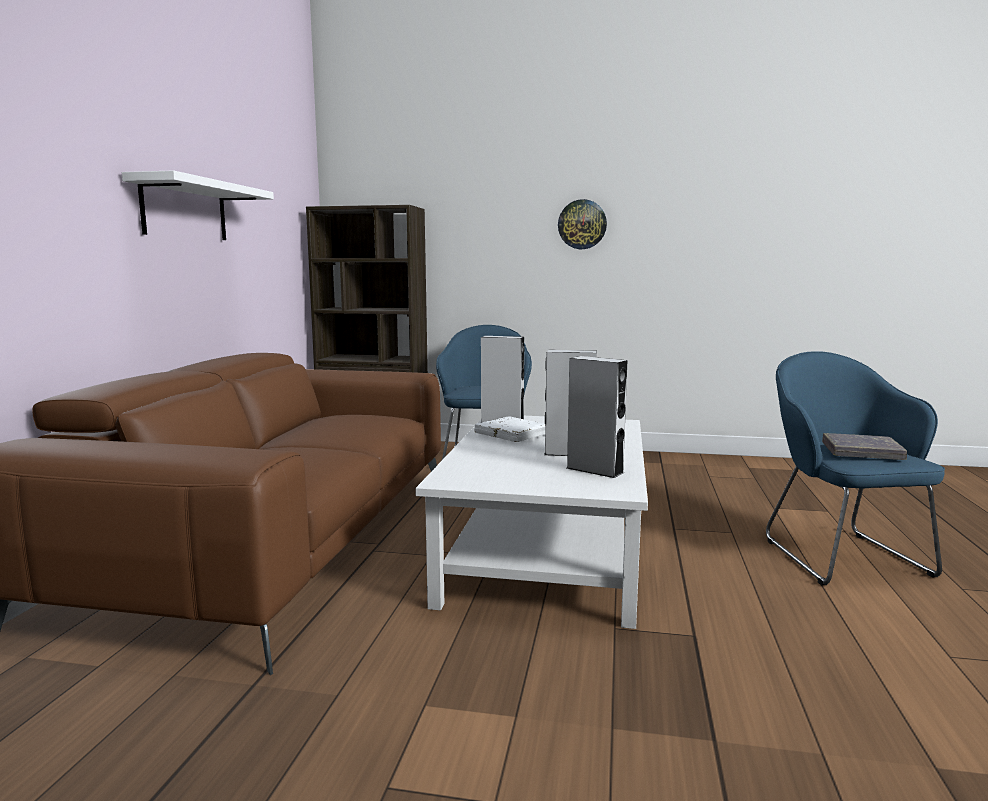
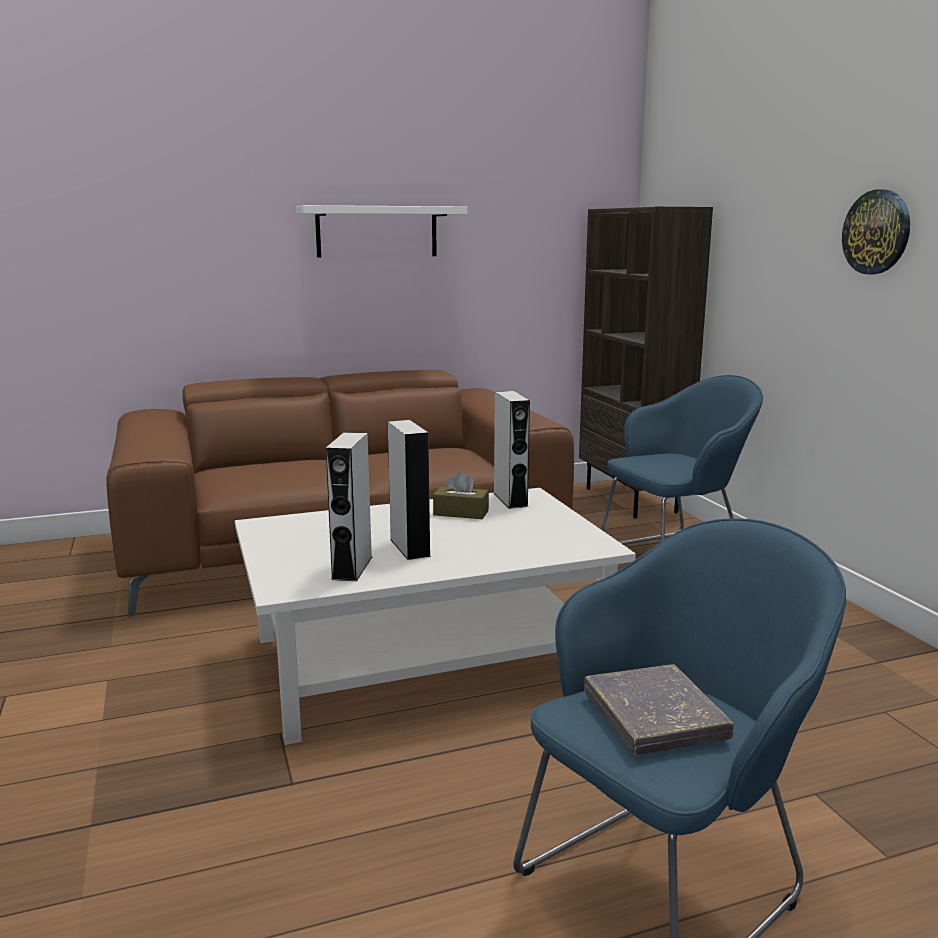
camera: 60 degrees right, 5 degrees up
(512, 434) = (461, 513): white book -> brown tissue box

